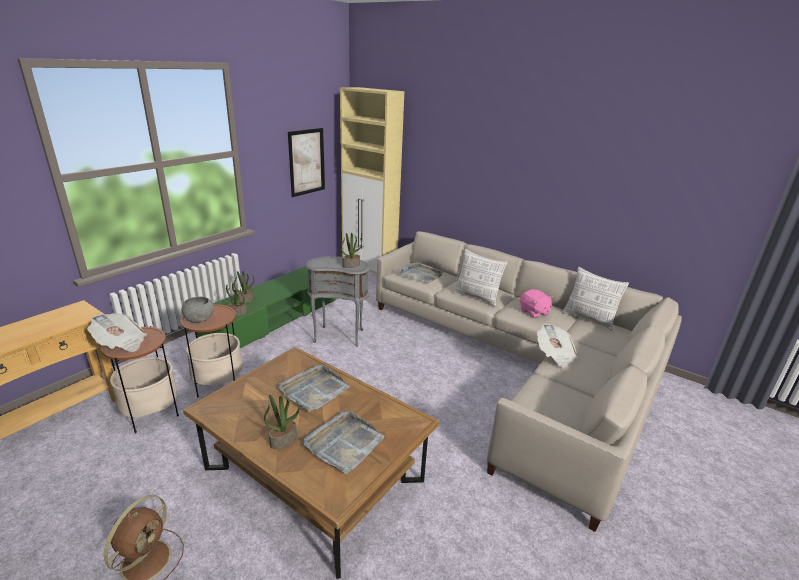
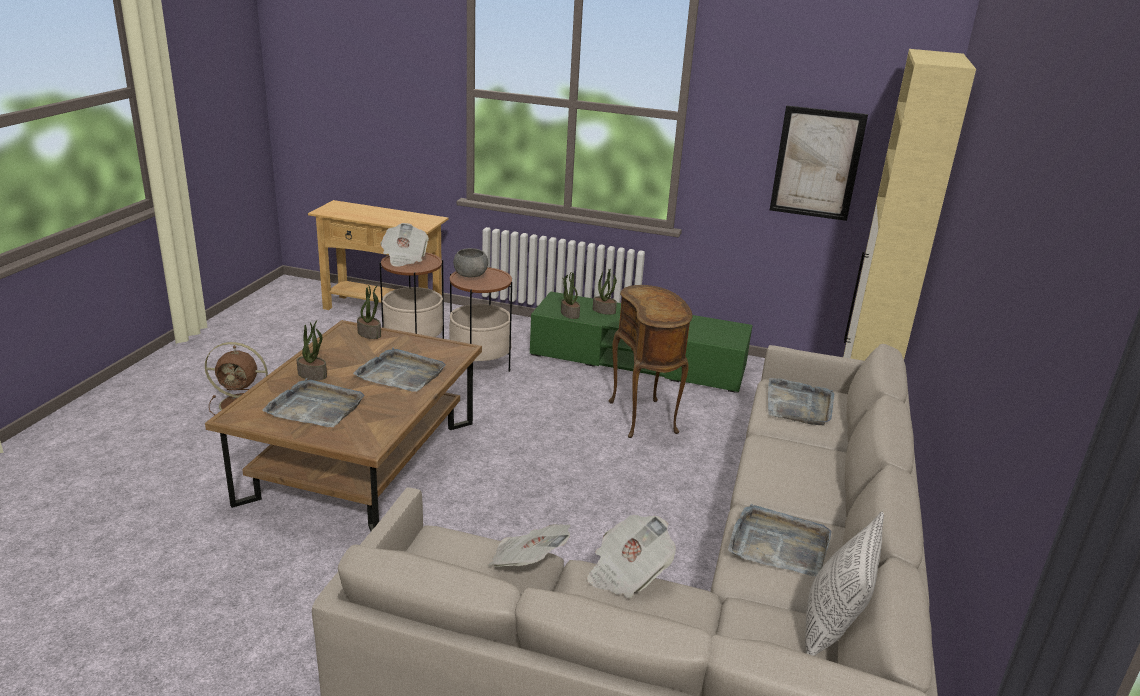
camera: 70 degrees right, 0 degrees up
(339, 335) = (645, 418): grey side table -> brown side table
(351, 265) = (661, 311): potted plant -> potted plant (370, 334)
(477, 297) = (776, 473): pillow -> none
(534, 312) = (778, 544): pink plush toy -> grey tray
(546, 382) = (528, 562): none -> newspaper

